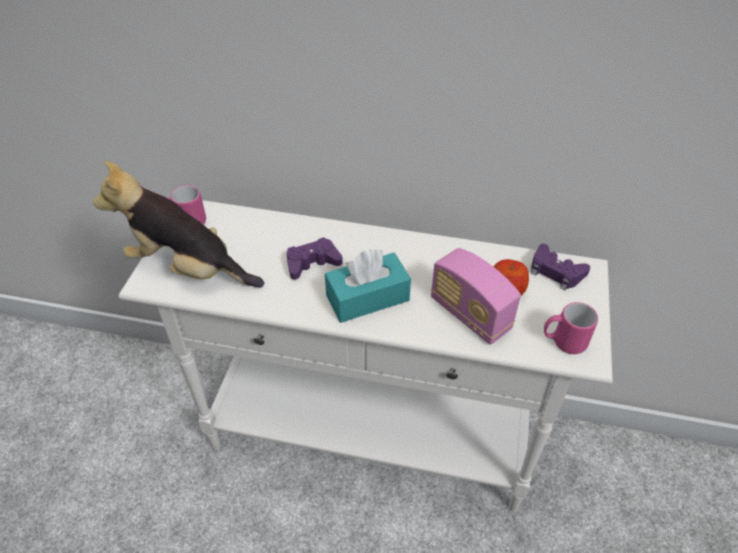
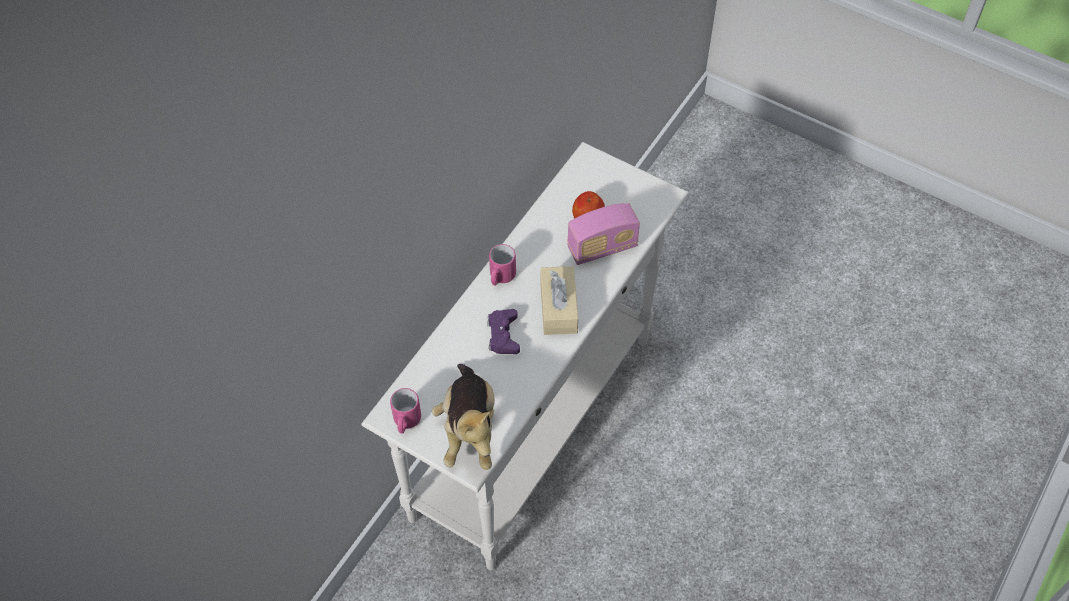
camera: 70 degrees left, 10 degrees up
(188, 268) = (469, 430): plush toy -> plush toy turned 45 degrees counterclockwise
(367, 298) = (558, 307): turquoise tissue box -> beige tissue box
(556, 272) = (582, 178): purple game controller -> none
(563, 342) = (648, 203): pink mug -> pink mug (500, 277)

